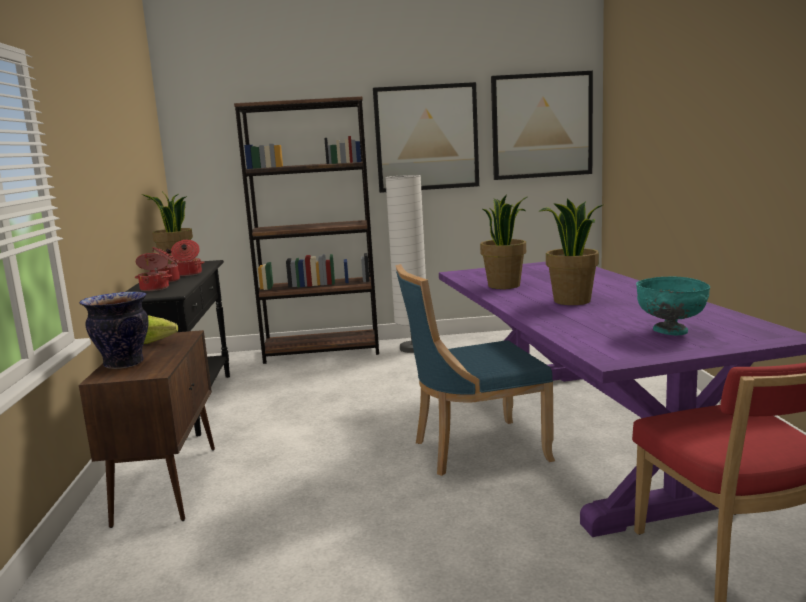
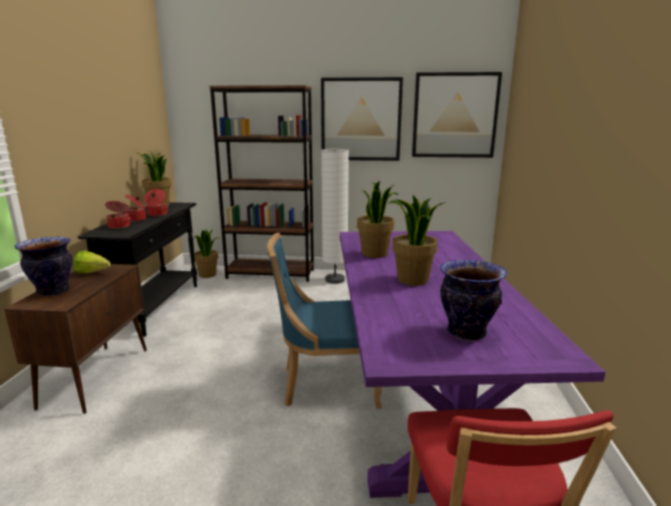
camera: 10 degrees right, 5 degrees up
(235, 362) = (208, 275): none -> potted plant
(670, 331) = (465, 333): turquoise bowl -> vase

